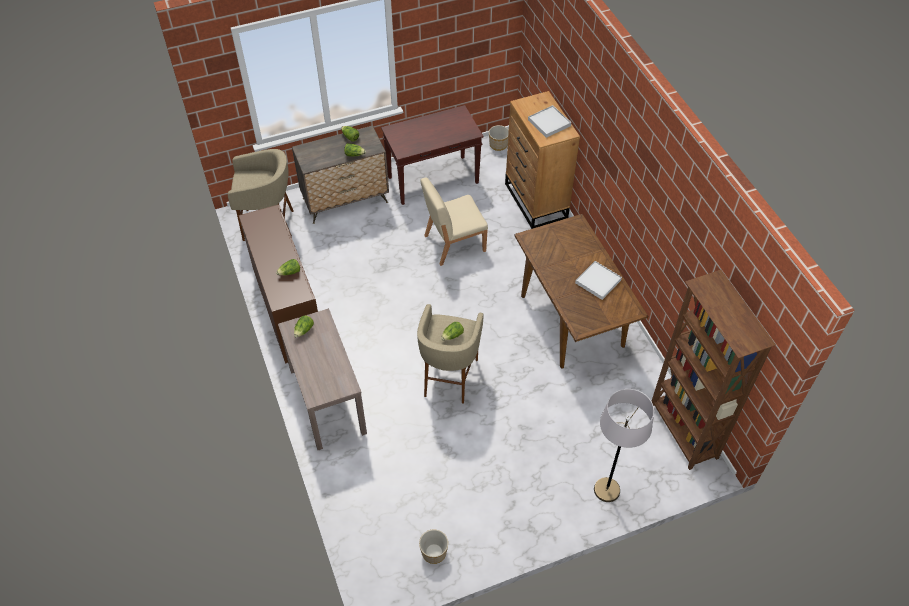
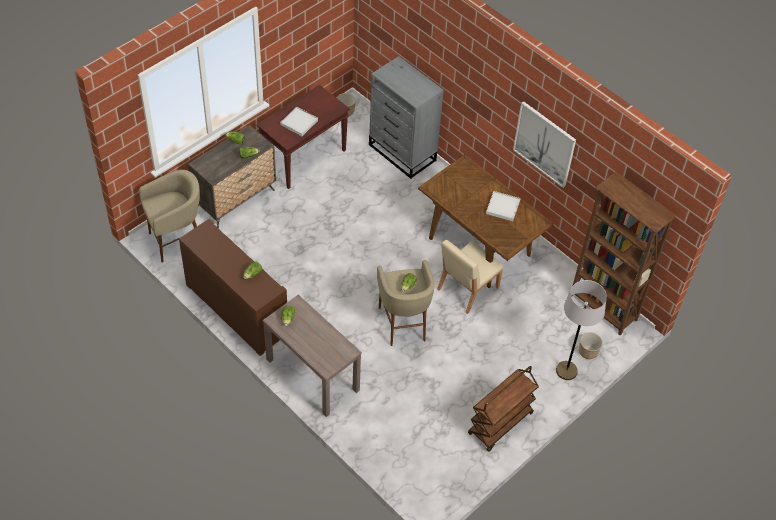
camera: 25 degrees left, 0 degrees up
(434, 553) = (459, 462): planter -> planter (588, 352)
(453, 243) = (350, 210): beige chair -> beige chair (467, 288)
(501, 525) = (500, 424): none -> brown cart
(536, 201) = (402, 153): brown dresser -> grey dresser
(549, 123) = (413, 84): white tray -> white tray (299, 122)
(659, 219) = (544, 144): none -> picture

